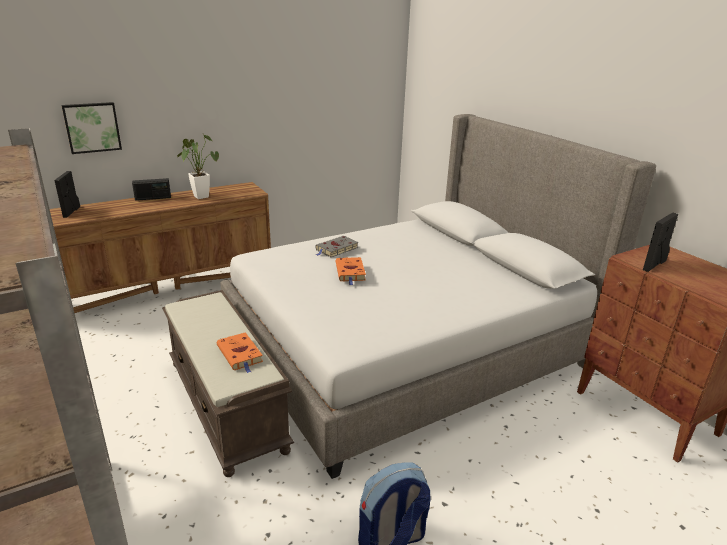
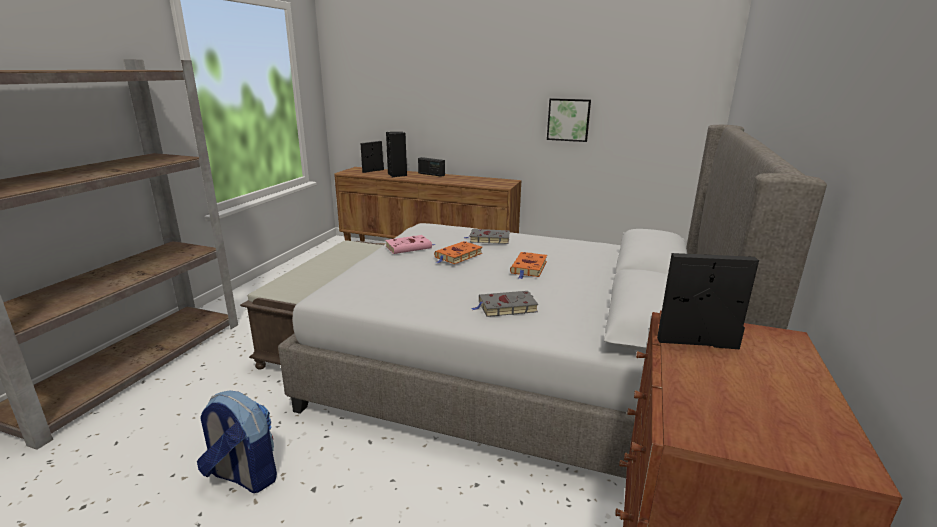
camera: 50 degrees right, 5 degrees down
(92, 127) = (403, 110): picture -> picture (568, 119)
(118, 209) = (397, 175): none -> black speaker
(200, 196) = (462, 179): potted plant -> none
(240, 355) = (311, 280): orange book -> orange book (529, 268)
(297, 281) = (409, 247): none -> pink book
(459, 296) = (505, 307): none -> grey book

